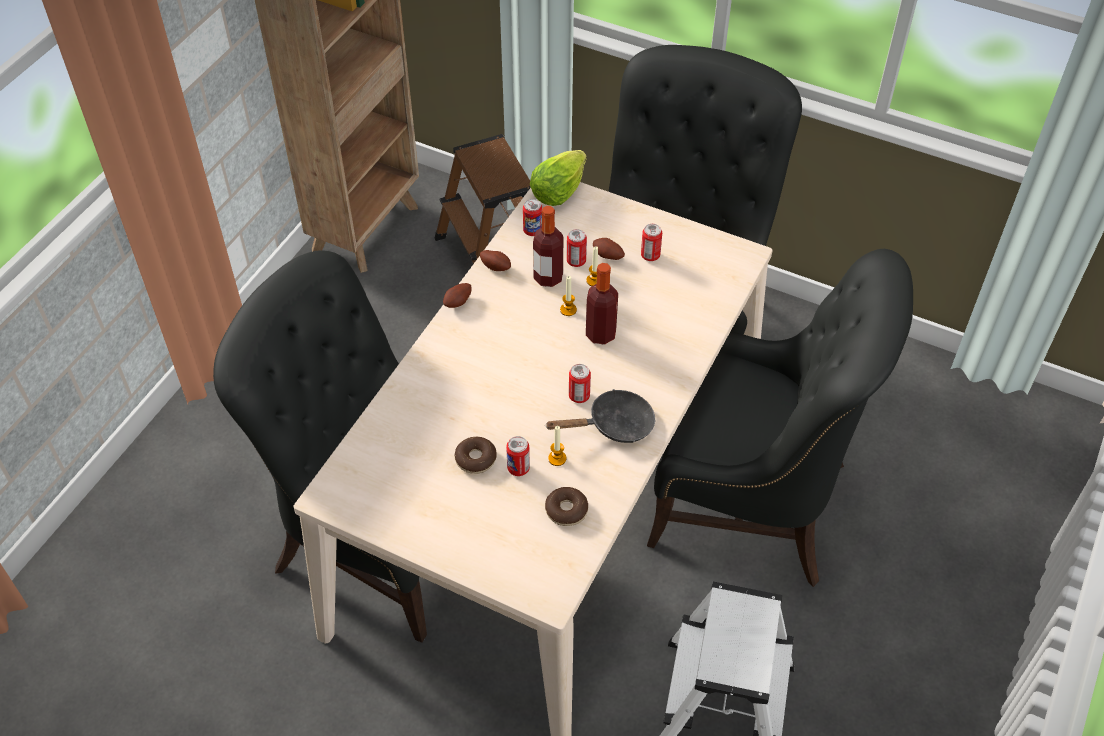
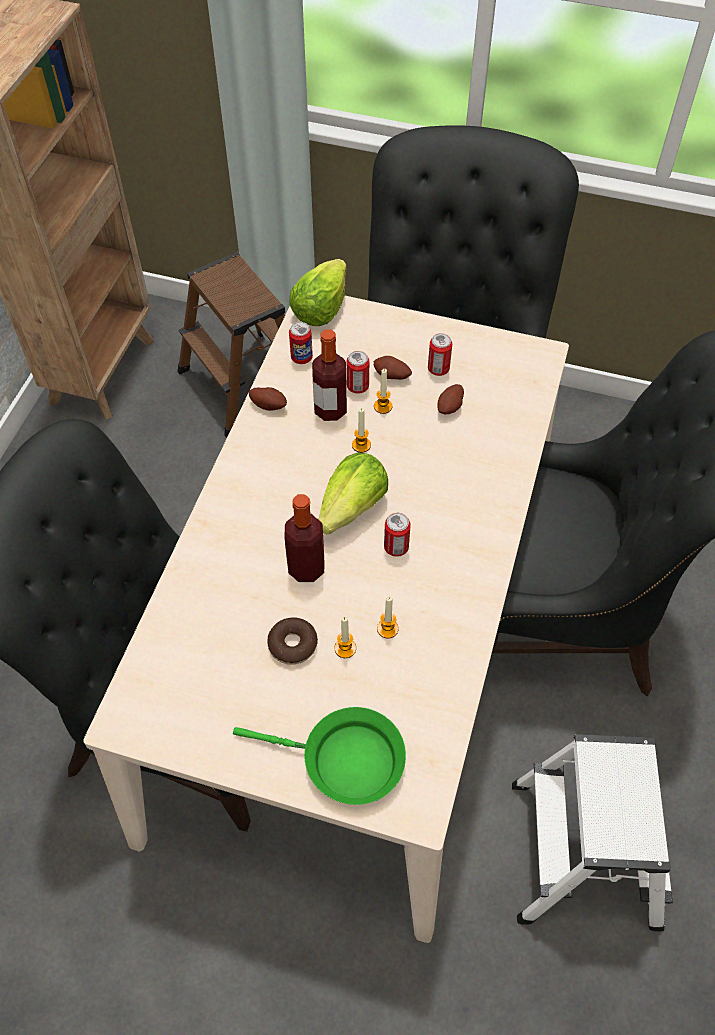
camera: 10 degrees left, 5 degrees up
(458, 302) = (234, 454): potato -> potato (450, 407)
(499, 552) = (344, 760): none -> green frying pan
(518, 468) = (345, 648): can -> candle
(549, 359) = (352, 508): none -> lettuce
(566, 510) = (412, 693): donut -> none
(600, 334) = (404, 469): bottle -> bottle (306, 568)
(614, 425) = (444, 577): black frying pan -> none

